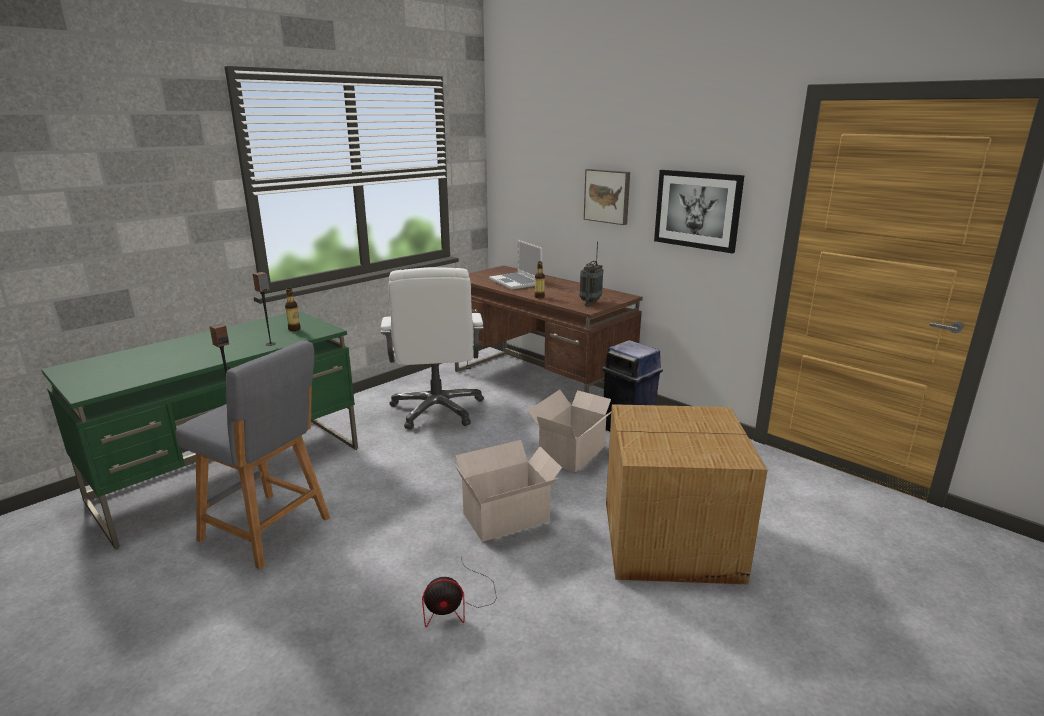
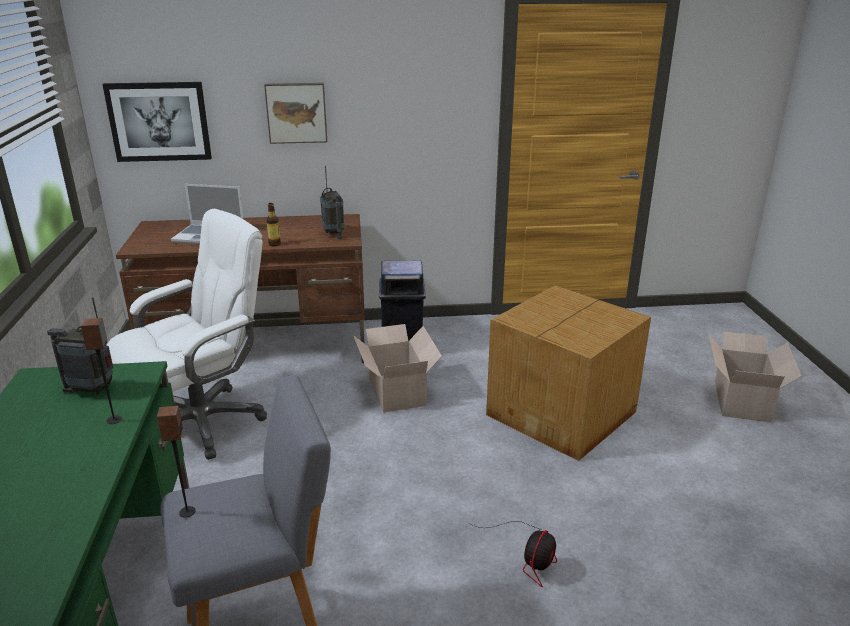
camera: 50 degrees left, 5 degrees up
(294, 329) = (92, 390): bottle -> radio
(437, 410) = (202, 422): white office chair -> white office chair turned 75 degrees counterclockwise
(508, 517) = (445, 471): cardboard box -> cardboard box (741, 399)
(697, 210) = (410, 114): picture -> picture (159, 121)

